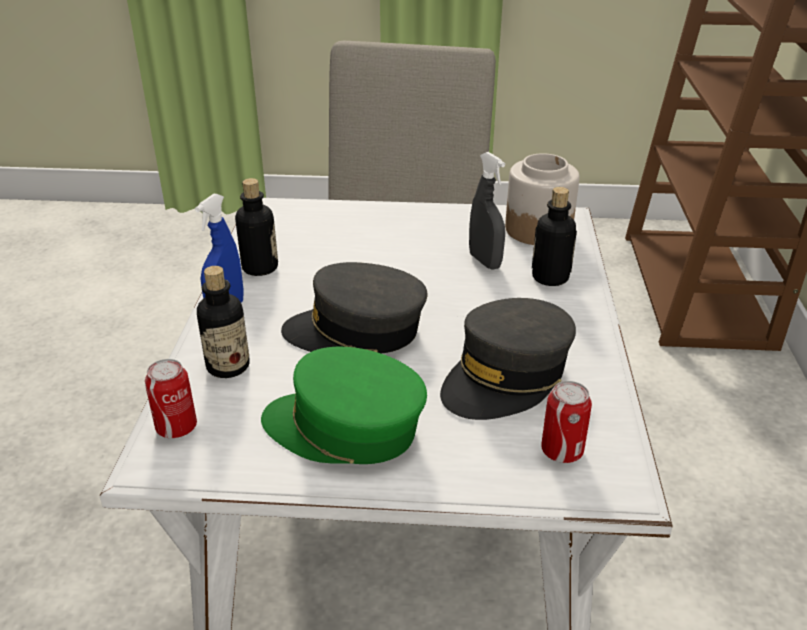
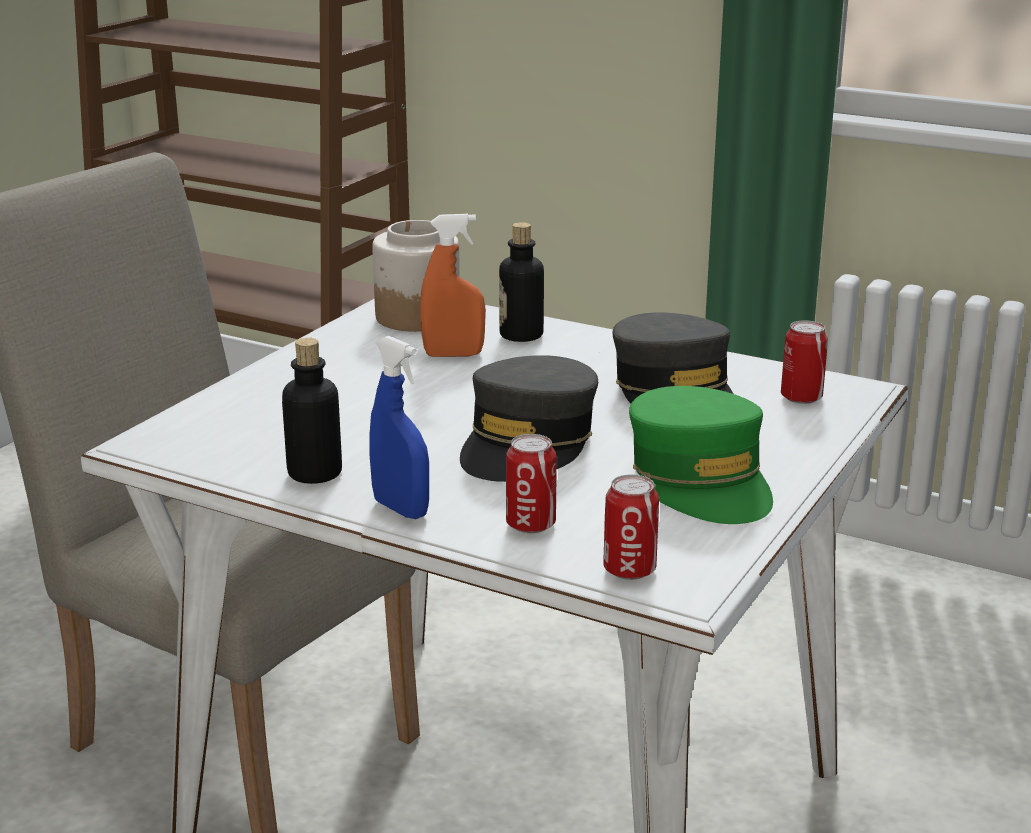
camera: 65 degrees left, 10 degrees down
(228, 366) = (530, 524): bottle -> can
(345, 428) = (701, 480): green cap -> green cap turned 60 degrees counterclockwise
(485, 261) = (453, 355): grey spray bottle -> orange spray bottle

